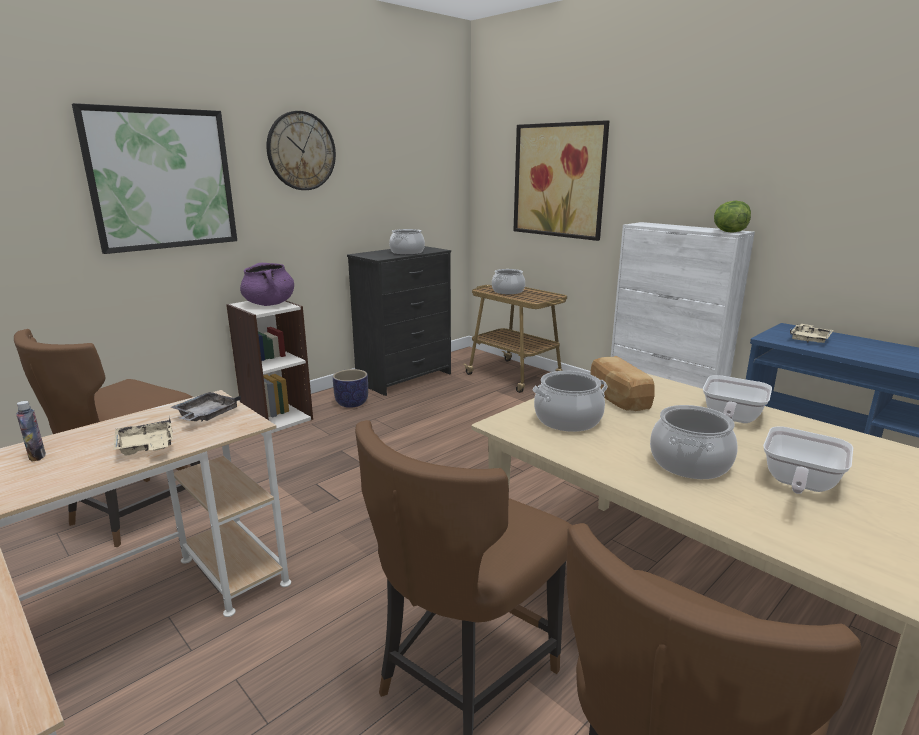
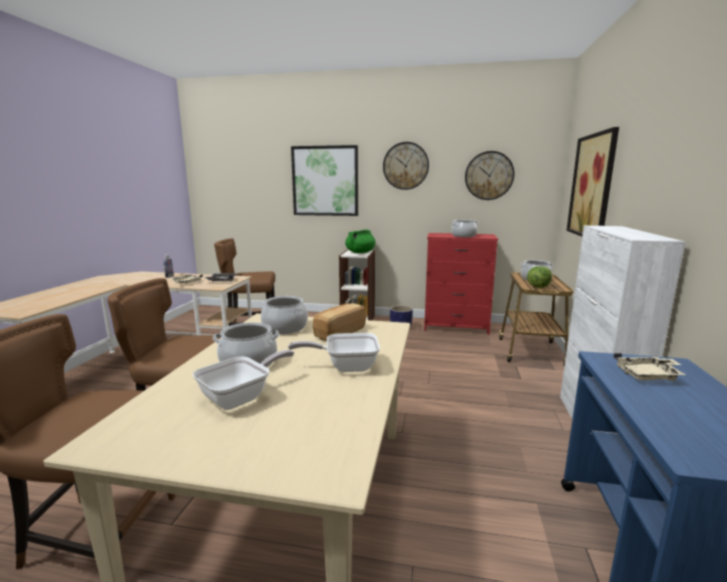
camera: 55 degrees right, 5 degrees down
(269, 304) = (360, 252): purple cooking pot -> green cooking pot
(404, 166) = (489, 175): none -> wall clock
(404, 378) = (455, 327): black dresser -> red dresser
(728, 232) = (639, 238): lettuce -> lettuce (538, 287)
(798, 484) = (241, 397): frying pan -> frying pan turned 135 degrees clockwise

